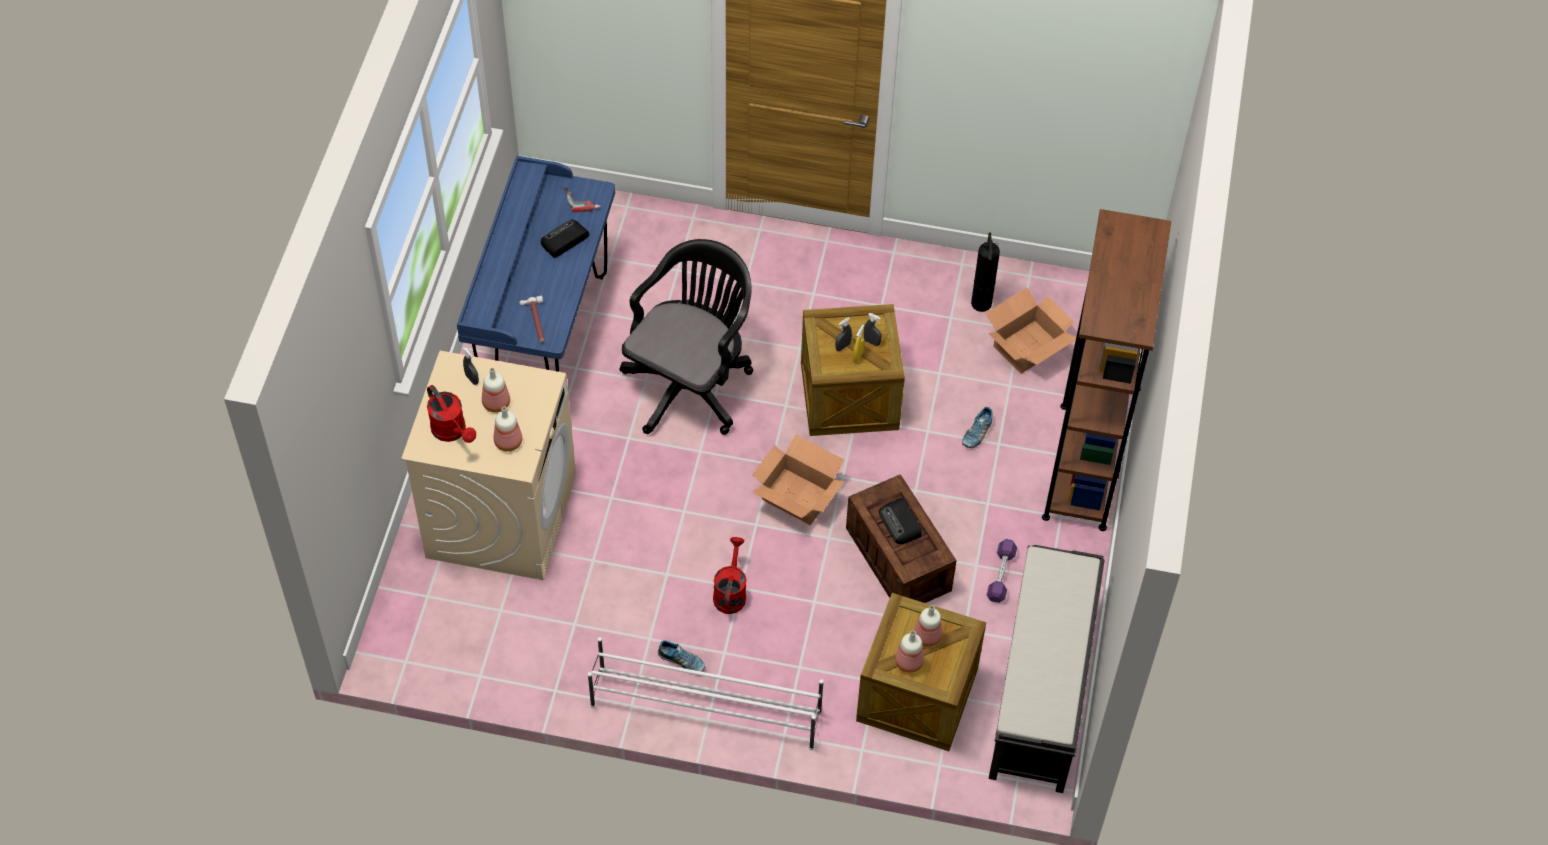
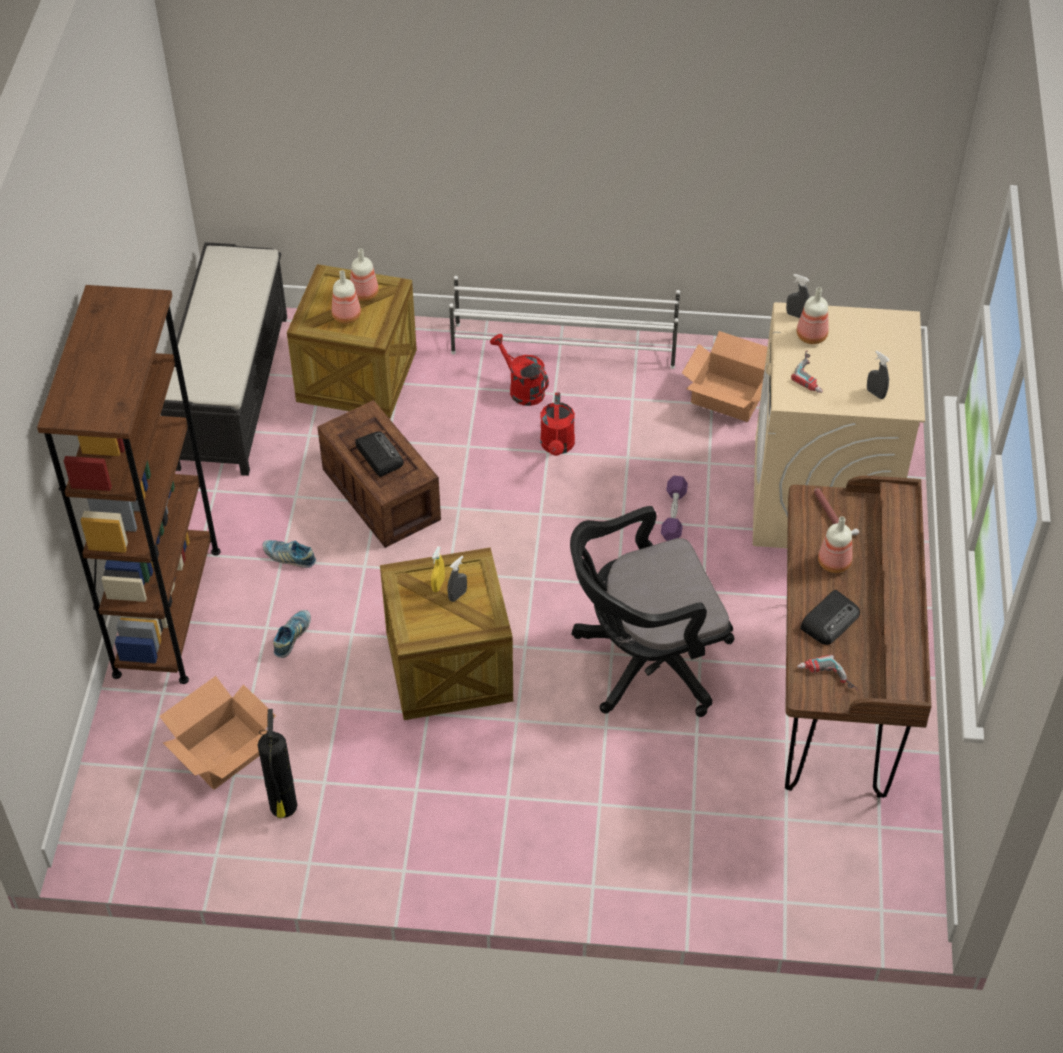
camera: 175 degrees right, 5 degrees down
(452, 432) = (875, 340): red watering can -> red watering can (521, 388)
(495, 403) = (839, 371): bottle -> bottle (835, 562)
(519, 402) = (813, 375): none -> power drill
(546, 340) = (835, 698): blue desk -> brown desk
(682, 661) = (595, 382): shoe -> shoe (289, 557)
(691, 383) = (644, 662): black office chair -> black office chair turned 45 degrees clockwise
(797, 497) = (498, 545): cardboard box -> cardboard box (727, 396)
(871, 342) = (422, 604): grey spray bottle -> grey spray bottle (796, 315)
(1001, 575) = (269, 489): purple dumbbell -> purple dumbbell (673, 514)

